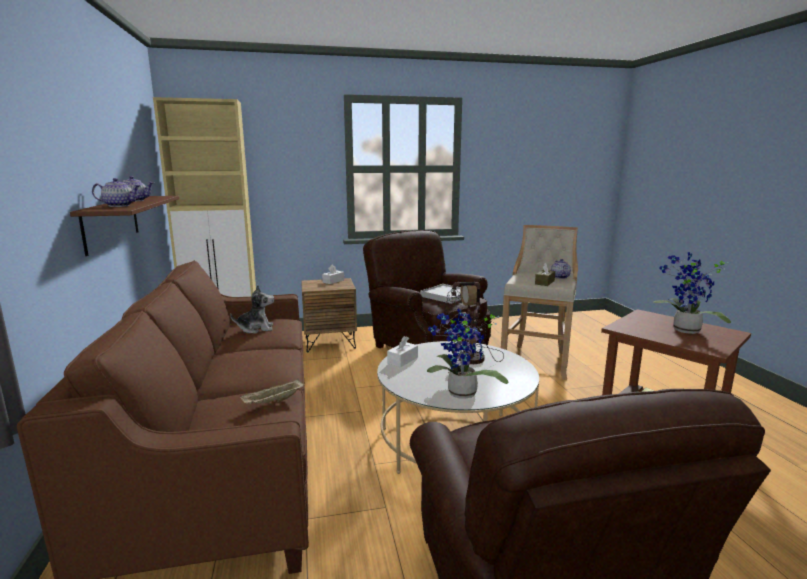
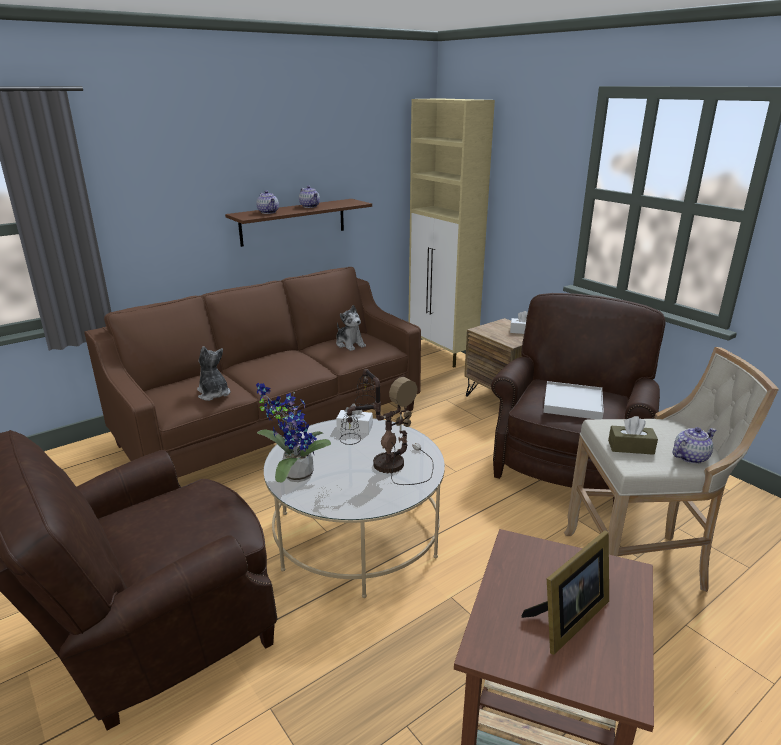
camera: 65 degrees right, 10 degrees up
(273, 402) = (213, 394): beige tray -> plush toy
(684, 331) = (567, 620): potted plant -> picture frame

